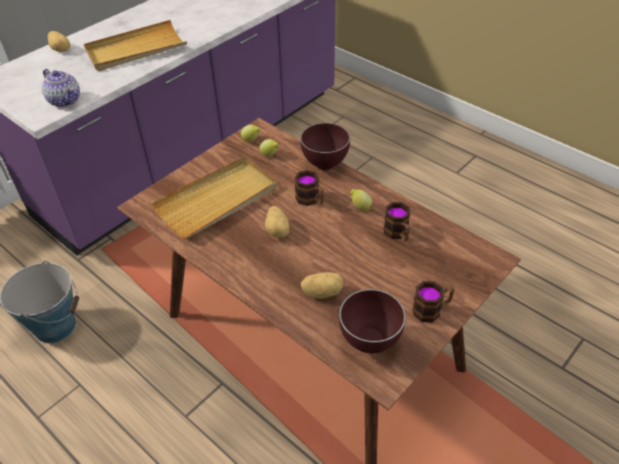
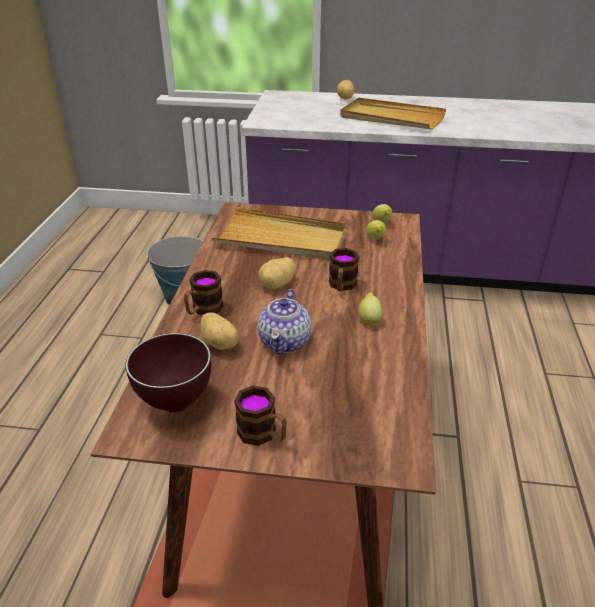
camera: 55 degrees right, 10 degrees down
(65, 100) = (290, 121): teapot -> teapot (285, 341)
(326, 165) = (404, 274): brown bowl -> none
(398, 234) = (358, 362): mug -> mug (203, 310)

